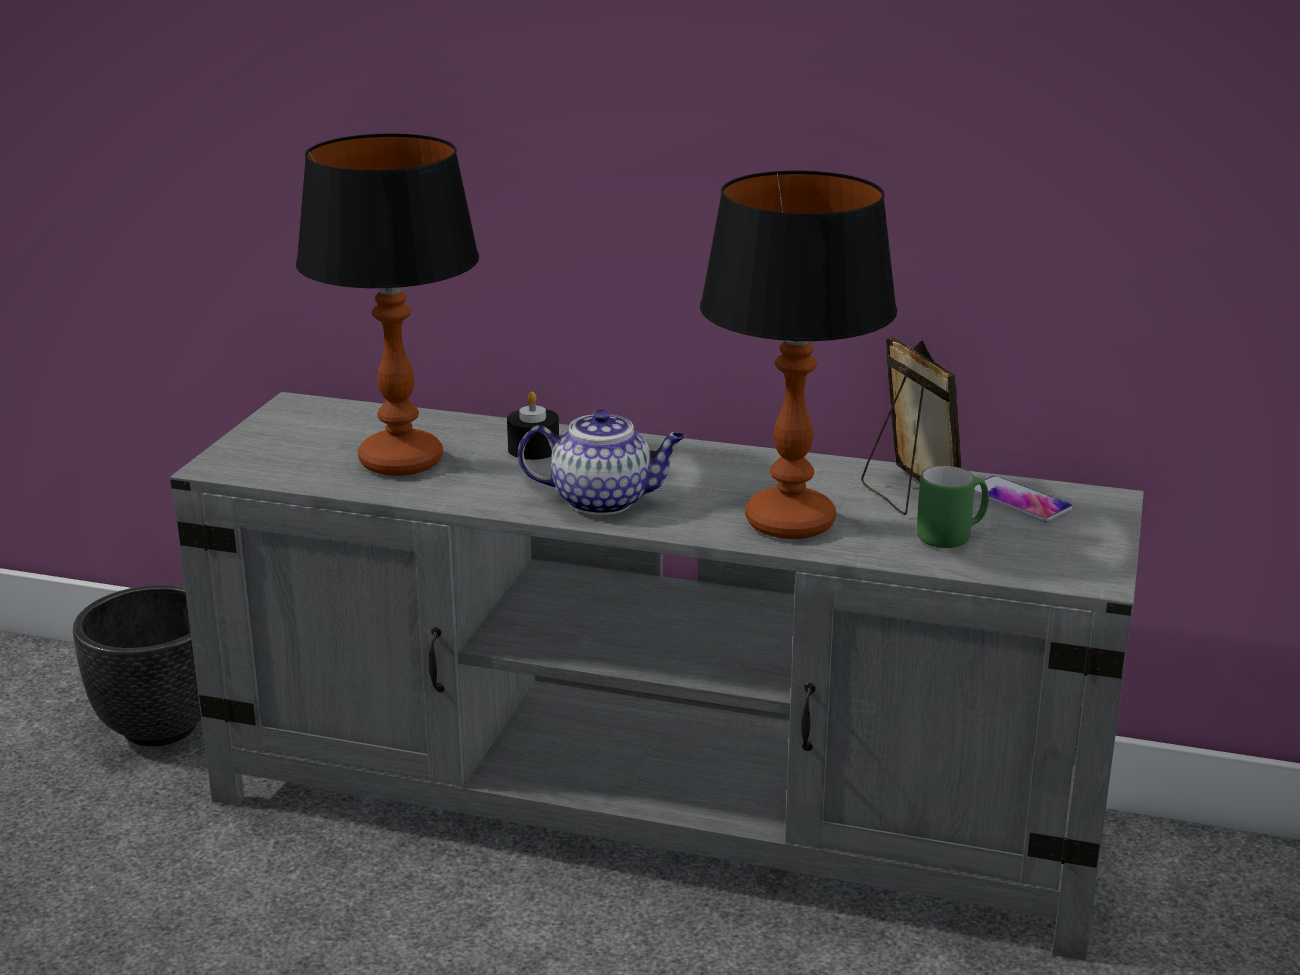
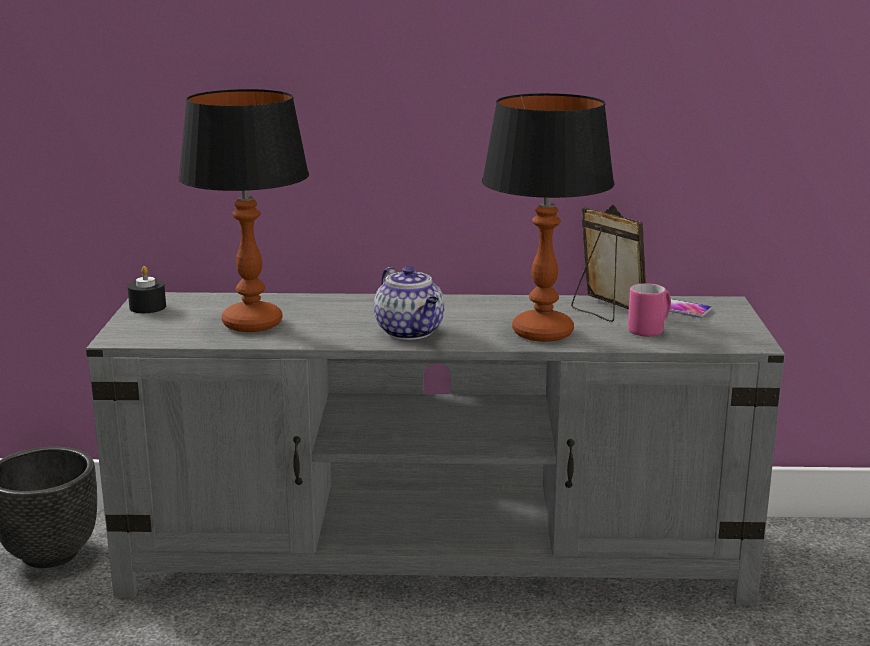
camera: 15 degrees left, 5 degrees down
(533, 449) = (340, 308): black candle -> black candle (147, 307)
(604, 500) = (411, 332): teapot -> teapot turned 75 degrees clockwise
(952, 537) = (650, 330): green mug -> pink mug

